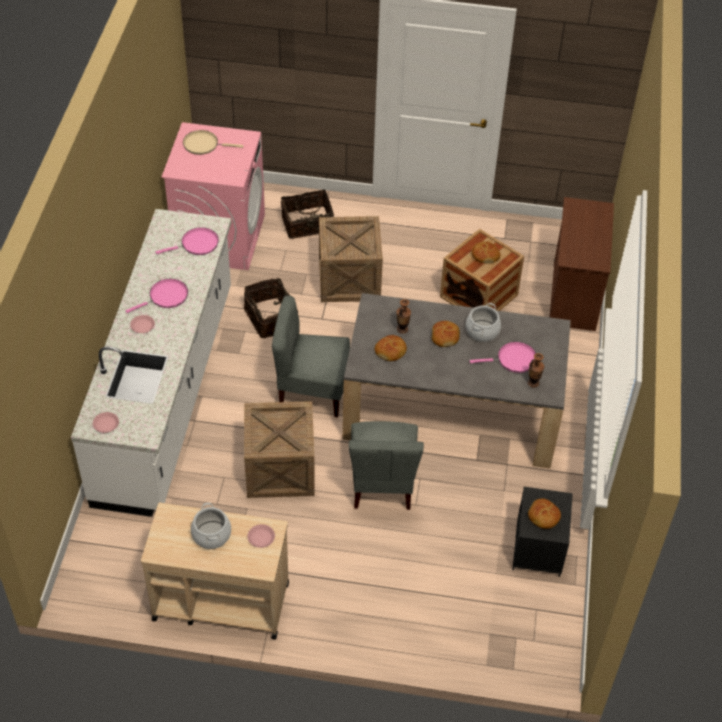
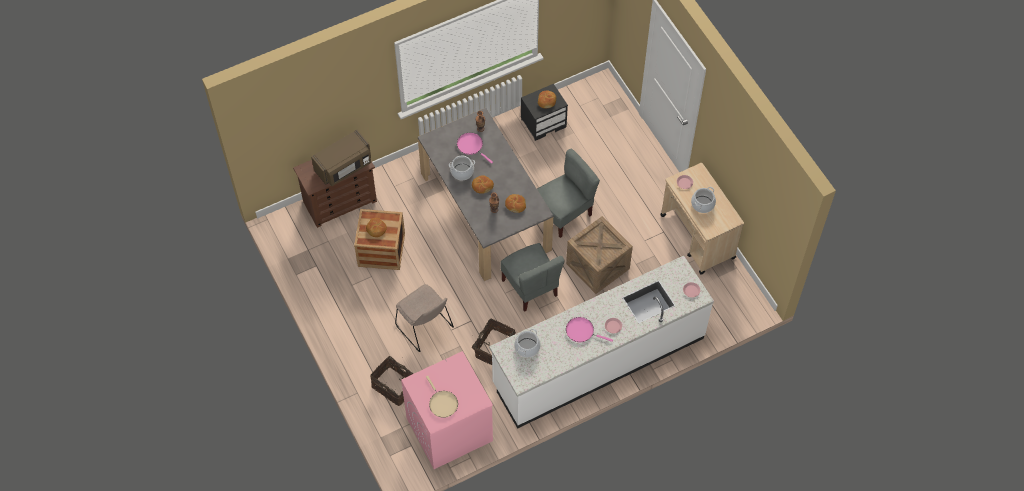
camera: 125 degrees left, 10 degrees up
(197, 244) = (527, 347): pink frying pan -> cooking pot
(349, 279) = (425, 328): crate -> beige chair
(579, 241) = (344, 167): none -> brown microwave

